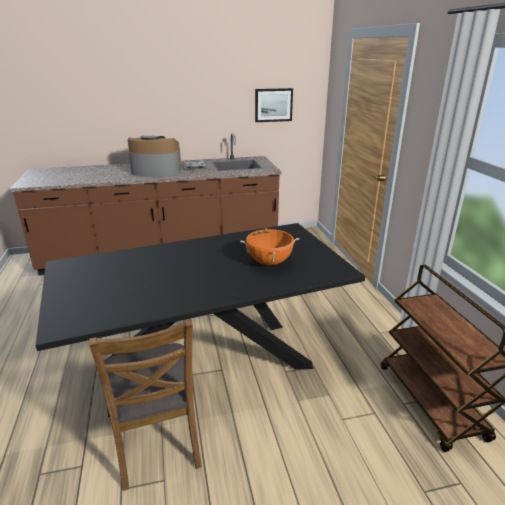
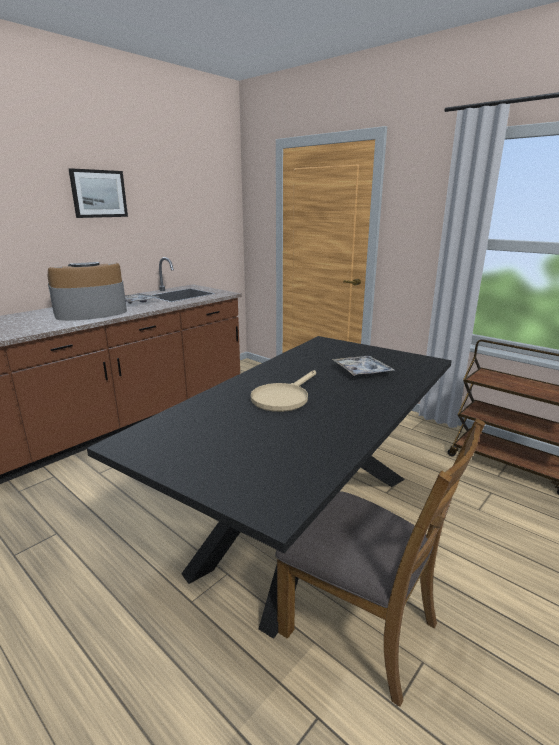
camera: 35 degrees left, 5 degrees down
(181, 265) = (283, 397): none -> beige frying pan
(269, 262) = (362, 371): orange cooking pot -> tray
(273, 105) = (195, 224): picture -> picture (98, 194)

